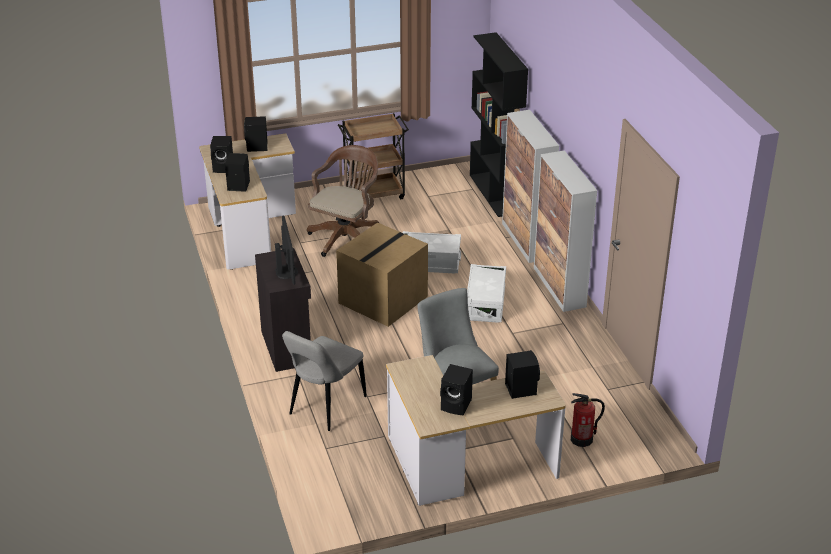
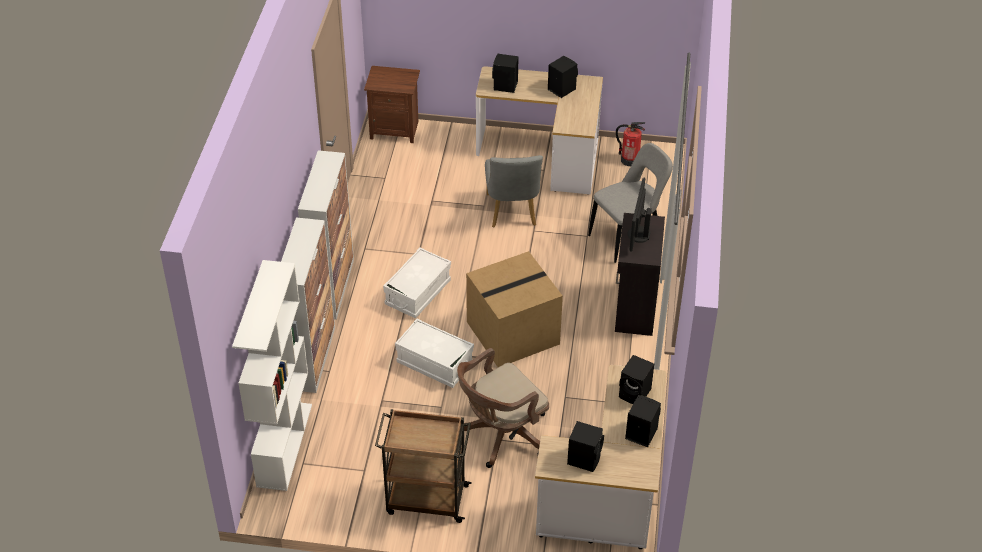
camera: 155 degrees left, 10 degrees up
(495, 194) = (284, 444): black bookcase -> white bookcase
(582, 439) = (441, 148): fire extinguisher -> fire extinguisher (629, 160)
(649, 443) = (395, 129): none -> brown nightstand

